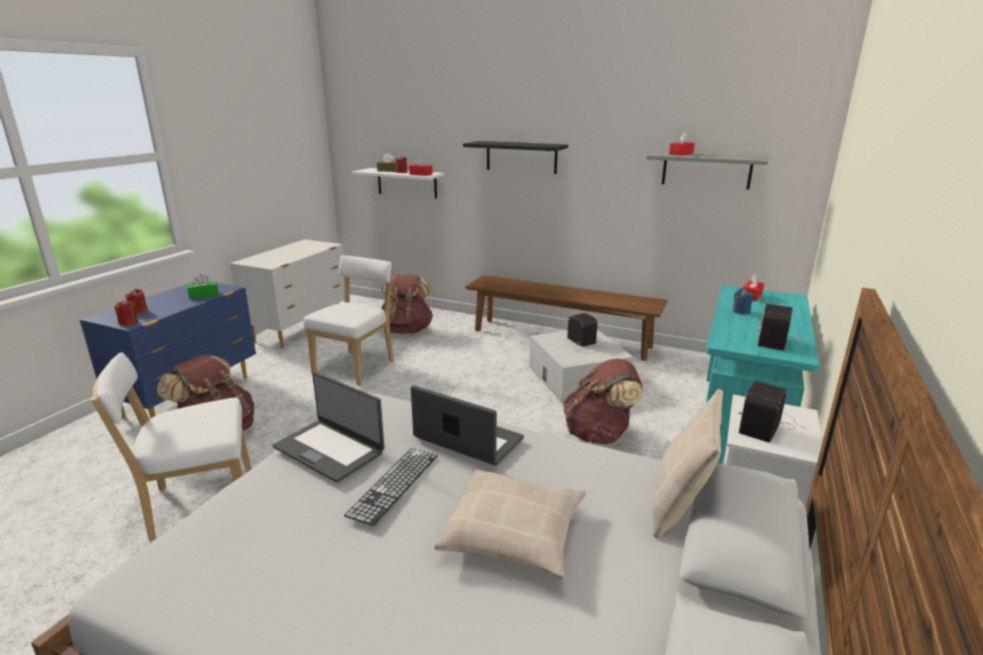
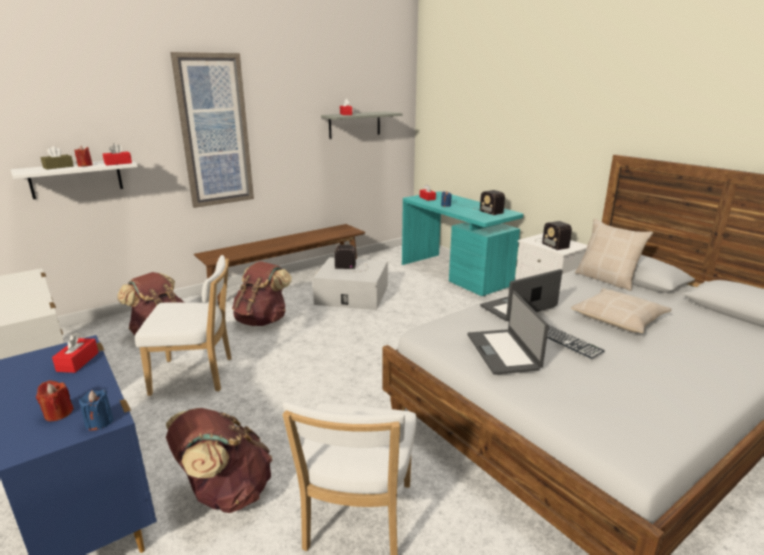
camera: 60 degrees left, 0 degrees up
(128, 323) = (99, 422): red candle -> blue candle
(204, 295) = (78, 362): green tissue box -> red tissue box
(329, 449) = (503, 351): laptop -> laptop turned 105 degrees clockwise
(357, 366) = (197, 376): white chair -> white chair turned 120 degrees clockwise
(521, 157) = (214, 131): black shelf -> picture
(599, 434) = (427, 311): brown backpack -> brown backpack (262, 320)

